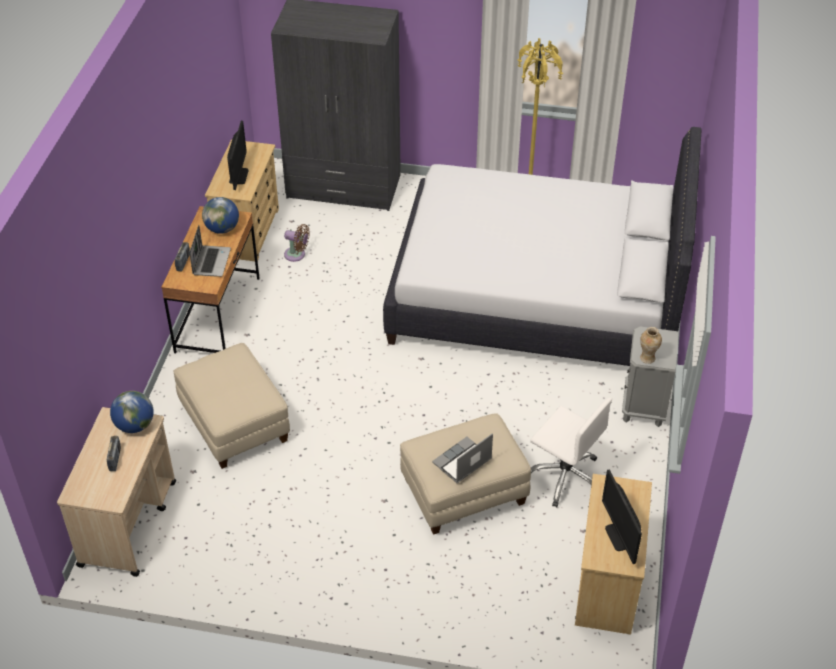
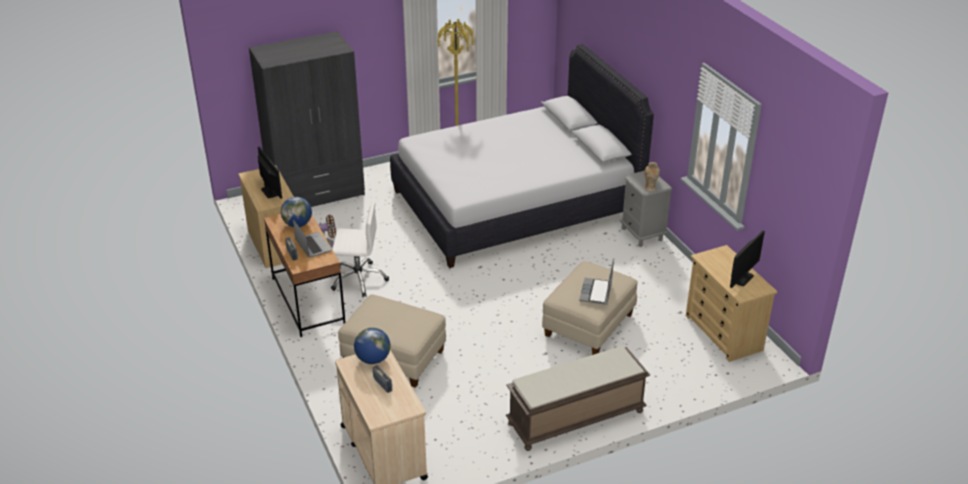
camera: 35 degrees left, 10 degrees down
(339, 595) = (575, 418): none -> brown bench
(565, 476) = (638, 289): white office chair -> white office chair (359, 279)
(620, 536) = (742, 278): monitor -> monitor turned 90 degrees counterclockwise

